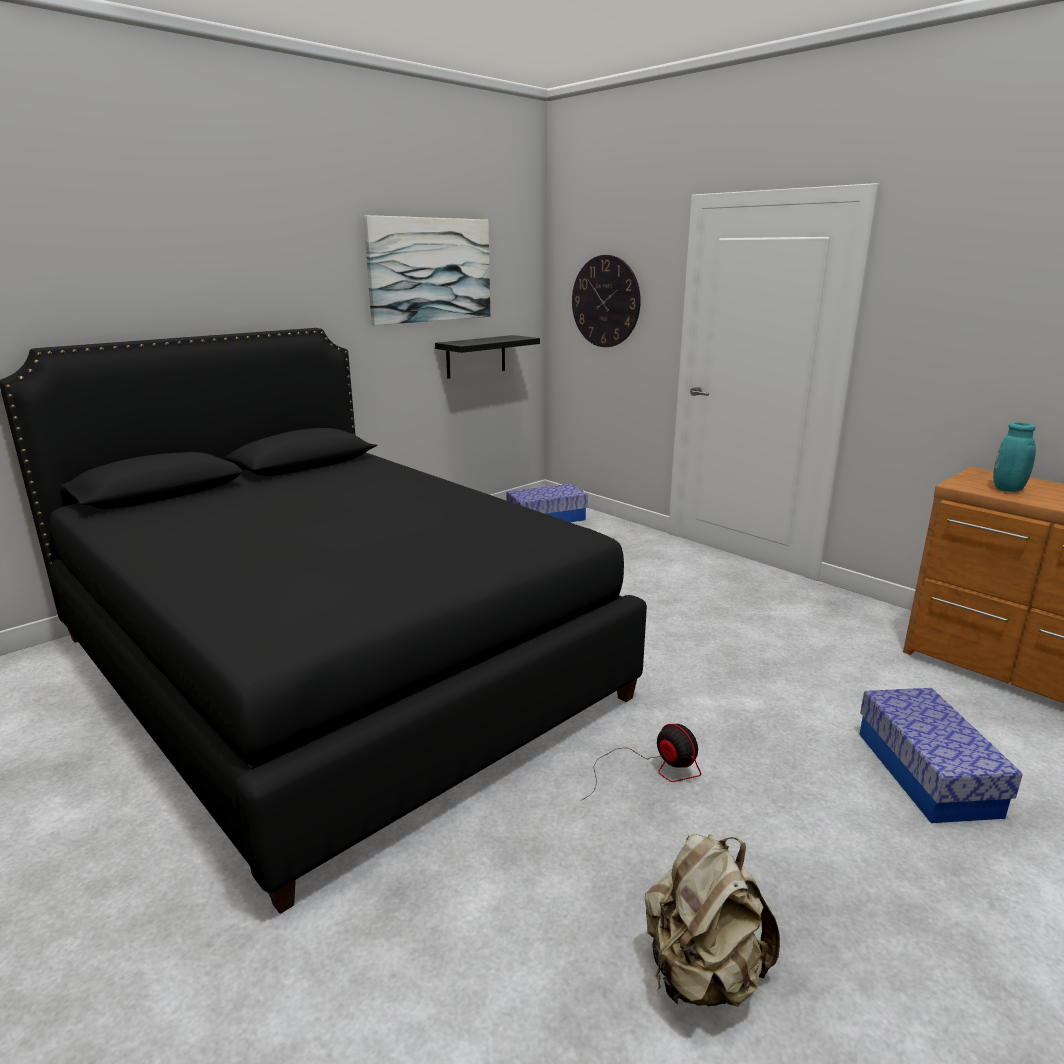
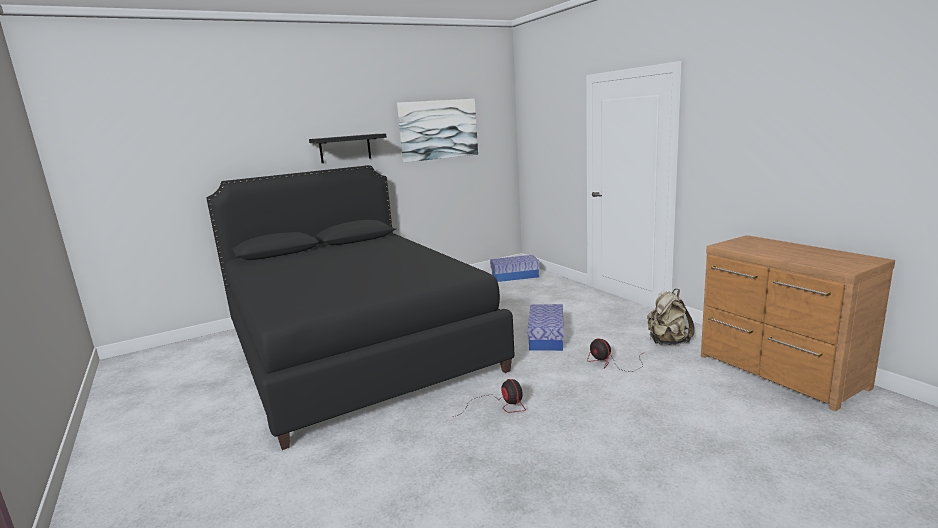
camera: 15 degrees right, 5 degrees down
(476, 356) = (470, 178): black shelf -> black shelf (345, 148)
(605, 301) = (546, 141): wall clock -> none
(701, 973) = (470, 496): beige backpack -> beige backpack (667, 342)
(785, 673) = (612, 363): none -> fan
(926, 773) = (667, 420): storage box -> storage box (546, 337)
(1007, 490) = (752, 248): turquoise vase -> none

